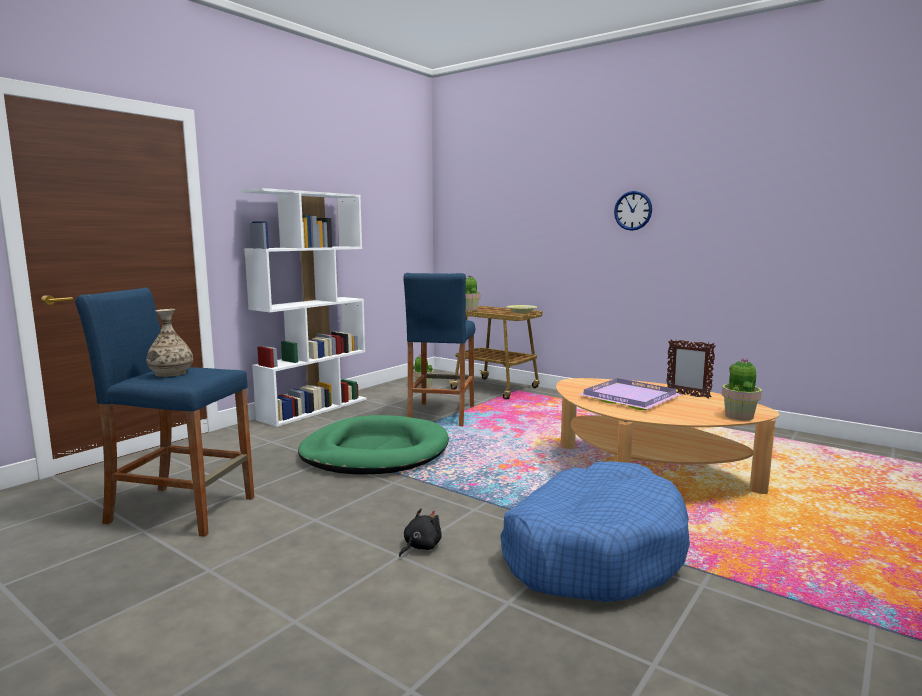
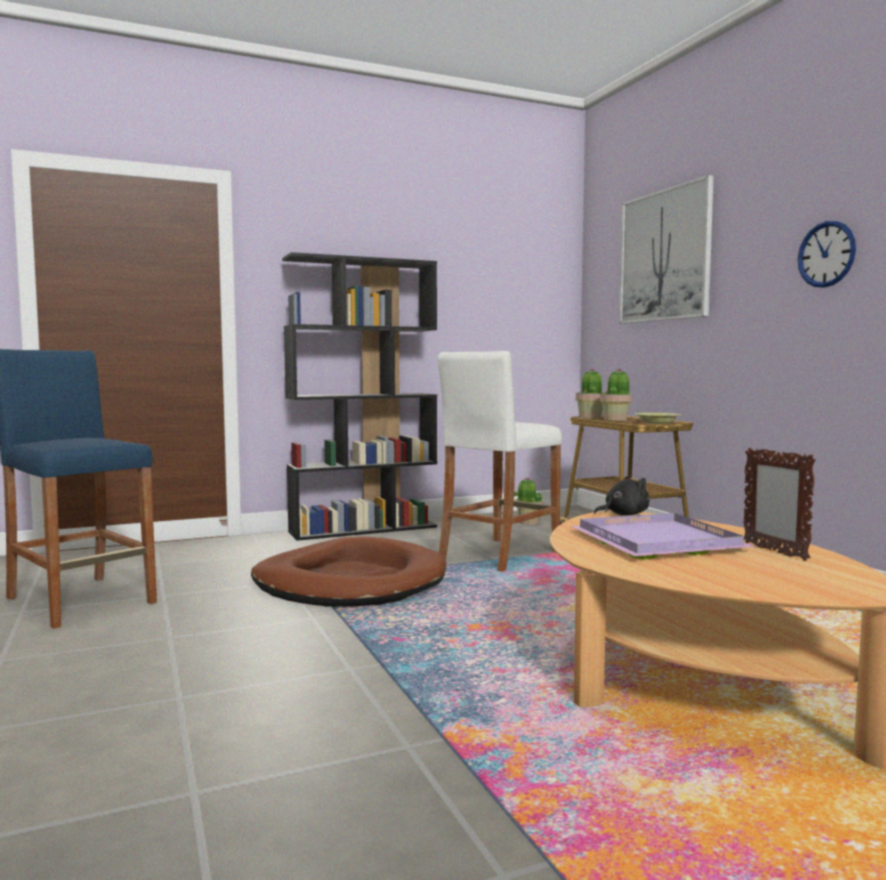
camera: 30 degrees right, 5 degrees down
(171, 373) = (65, 439): vase -> none
(314, 409) = (364, 529): white bookcase -> black bookcase
(375, 452) = (349, 582): green dog bed -> brown dog bed
(420, 547) = (216, 694): black plush toy -> black plush toy (623, 514)
(441, 414) = (499, 555): blue stool -> white stool
(510, 197) = (664, 256): none -> picture
(593, 551) = (415, 765): blue dog bed -> none
(739, 416) = (805, 591): potted plant -> potted plant (615, 419)

